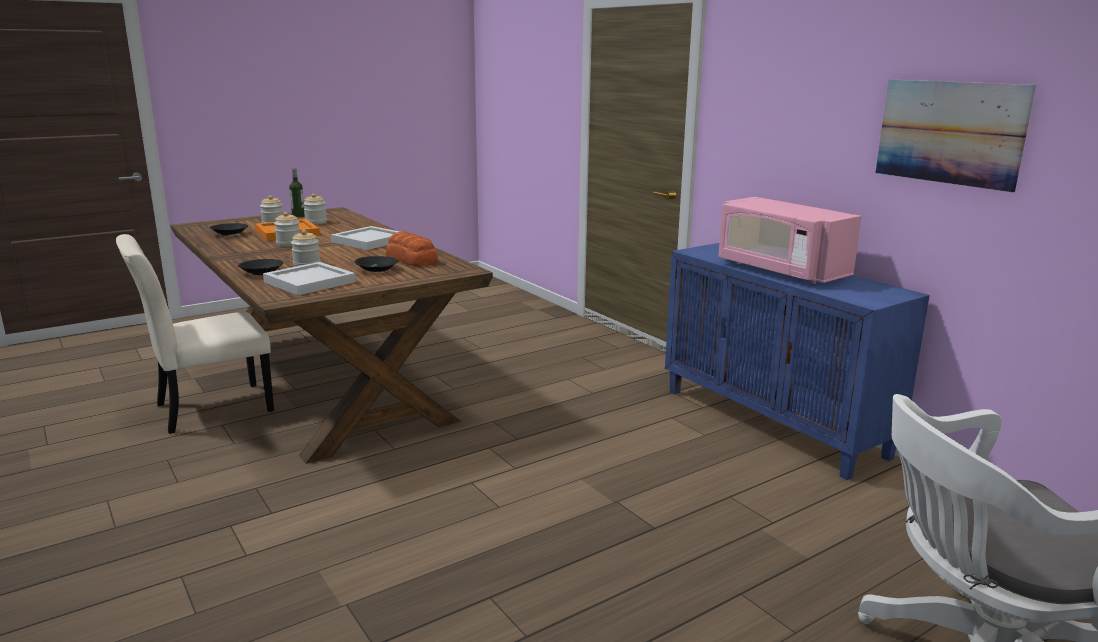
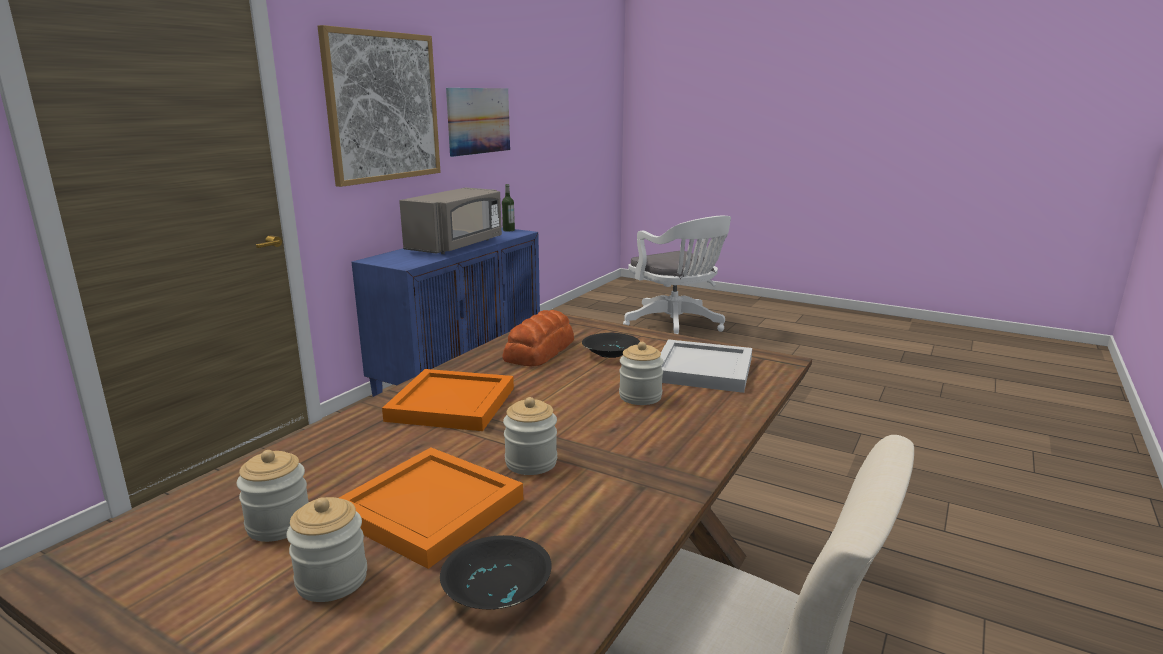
camera: 115 degrees left, 0 degrees up
(260, 273) = (715, 410): black bowl -> none
(298, 216) = (175, 597): bottle -> bottle (508, 230)
(369, 241) = (454, 403): white tray -> orange tray
(780, 270) = (456, 246): pink microwave -> grey microwave
(792, 98) = (383, 107): none -> picture

